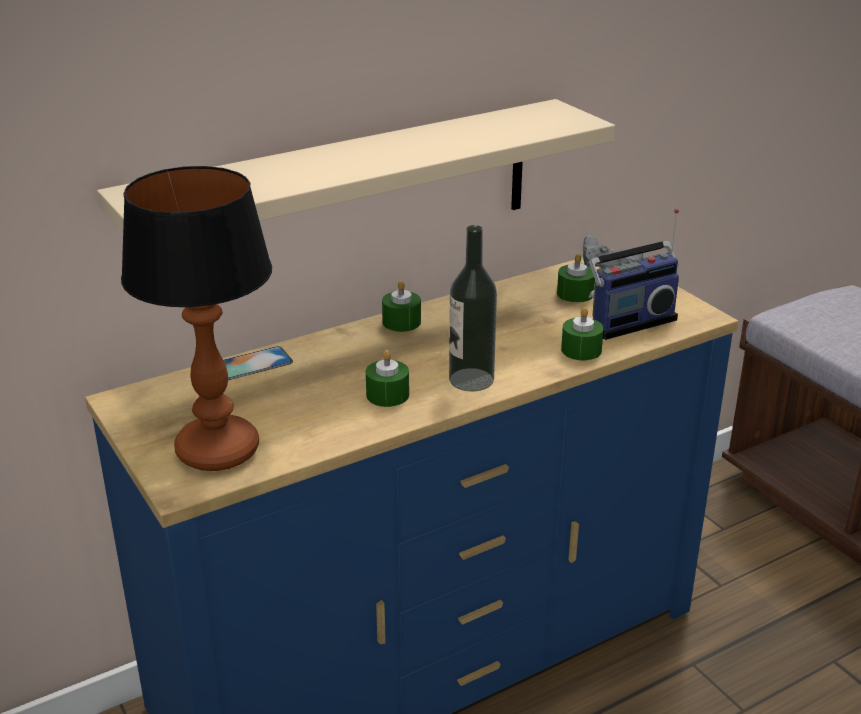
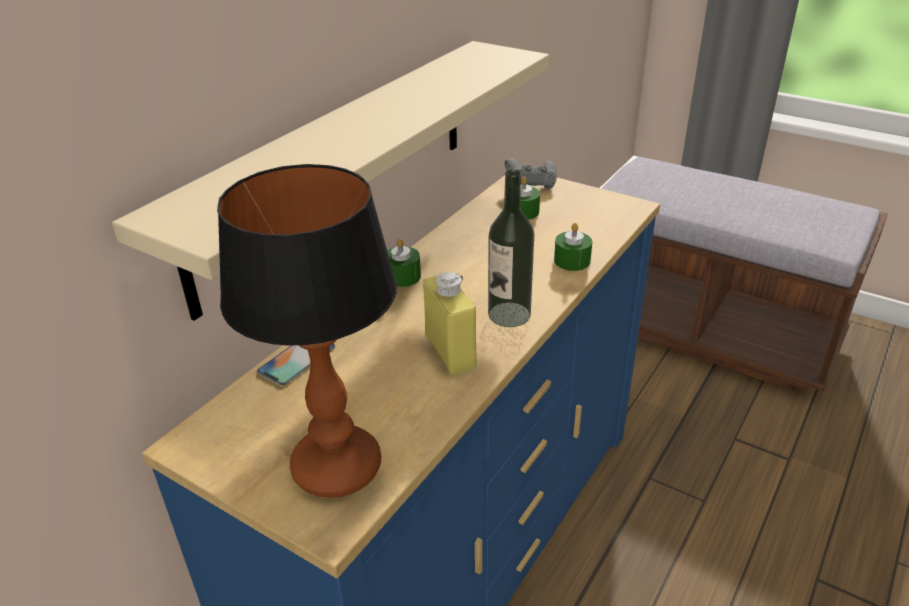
camera: 25 degrees left, 5 degrees up
(387, 395) = (450, 352): green candle -> yellow bottle
(629, 322) = (585, 225): radio -> none

